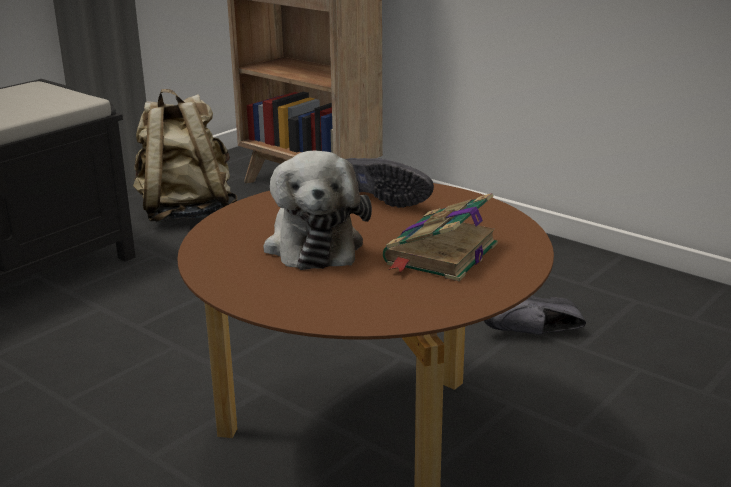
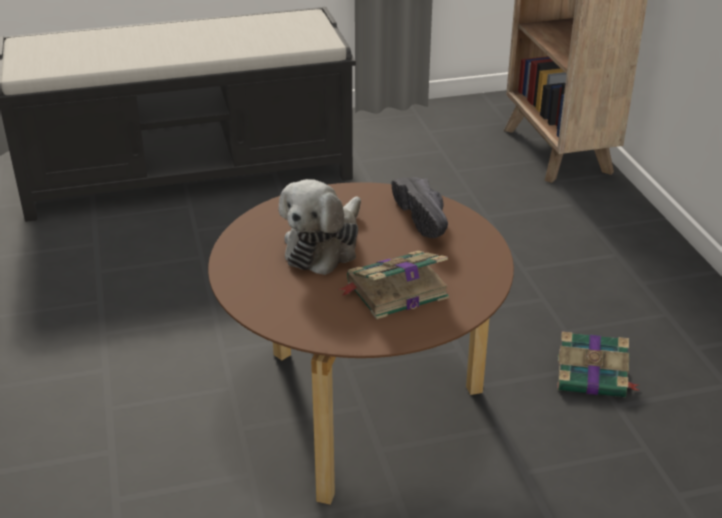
camera: 35 degrees right, 10 degrees up
(186, 212) = (427, 147): beige backpack -> none
(536, 334) = (593, 377): black shoe -> book

